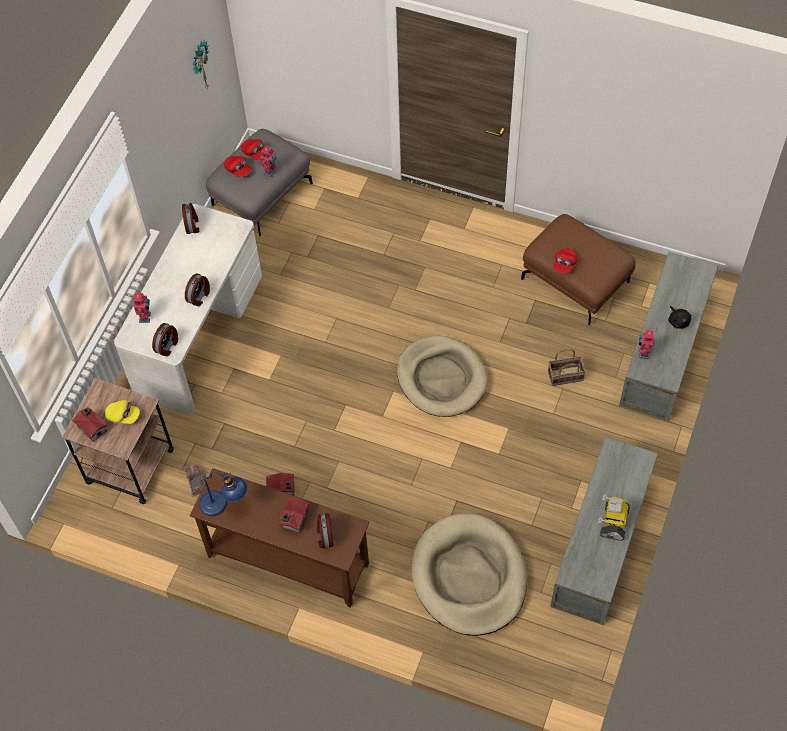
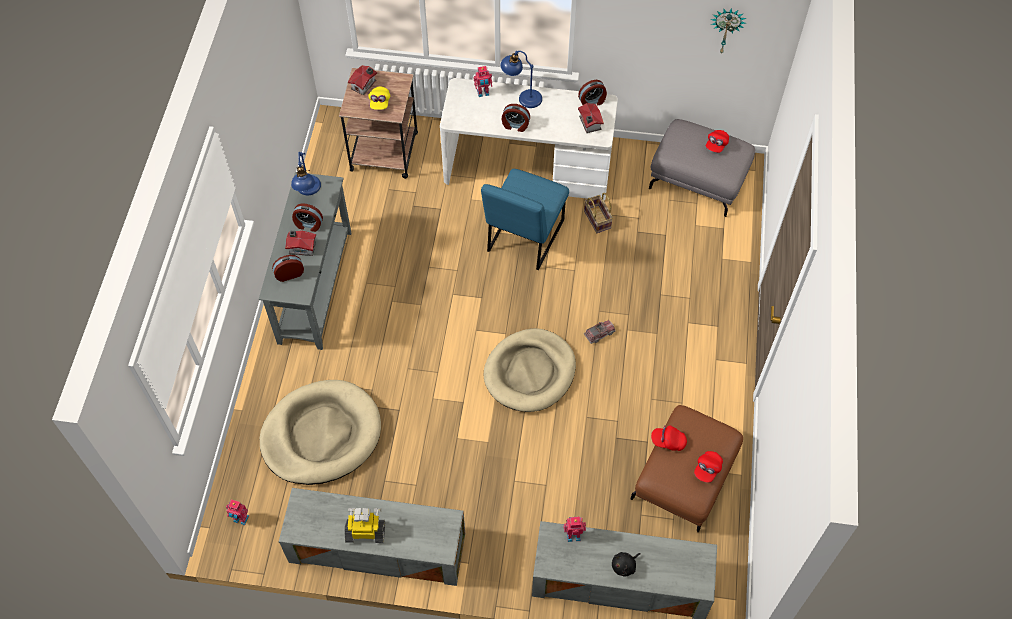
camera: 75 degrees right, 0 degrees up
(160, 284) = (521, 94): none -> blue table lamp
(167, 346) = (457, 115): alarm clock -> alarm clock (308, 225)
(196, 482) = (377, 202): toy truck -> toy truck (599, 333)
(238, 170) = (691, 136): red cap -> red cap (707, 469)
(270, 172) = (698, 162): toy robot -> toy robot (240, 519)
(282, 490) = (382, 267): toy house -> toy house (589, 124)
(284, 353) = (524, 237): none -> blue chair
(287, 560) = (315, 286): brown console table -> grey console table
(566, 375) = (562, 486): basket -> basket (598, 220)

